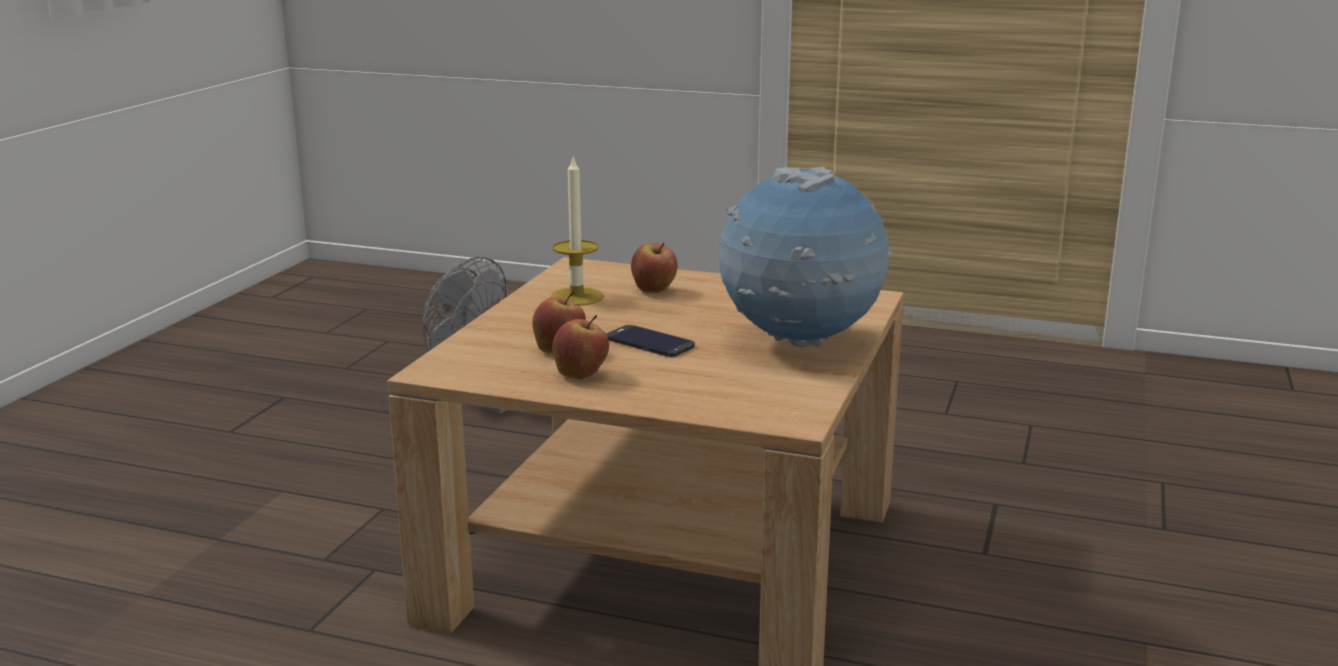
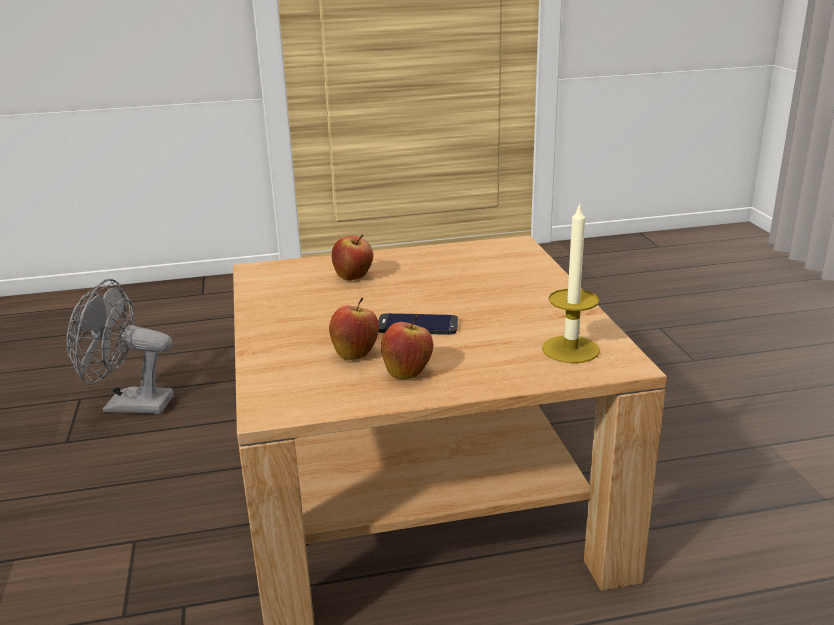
camera: 30 degrees left, 5 degrees up
(576, 297) = (298, 299): candle -> candle (570, 349)
(800, 344) = (528, 296): globe -> none

